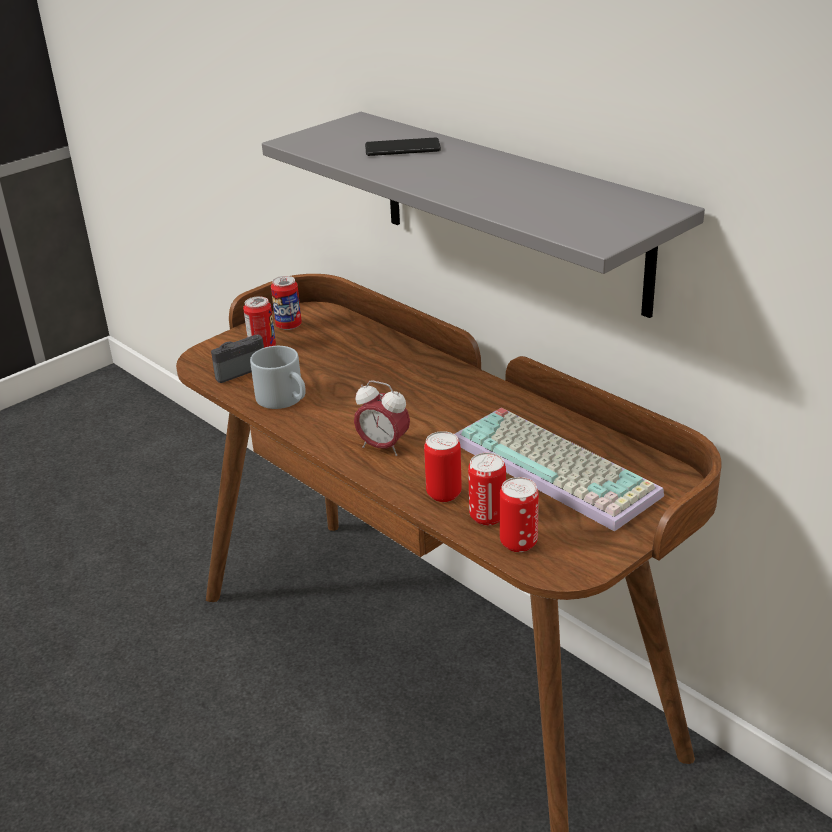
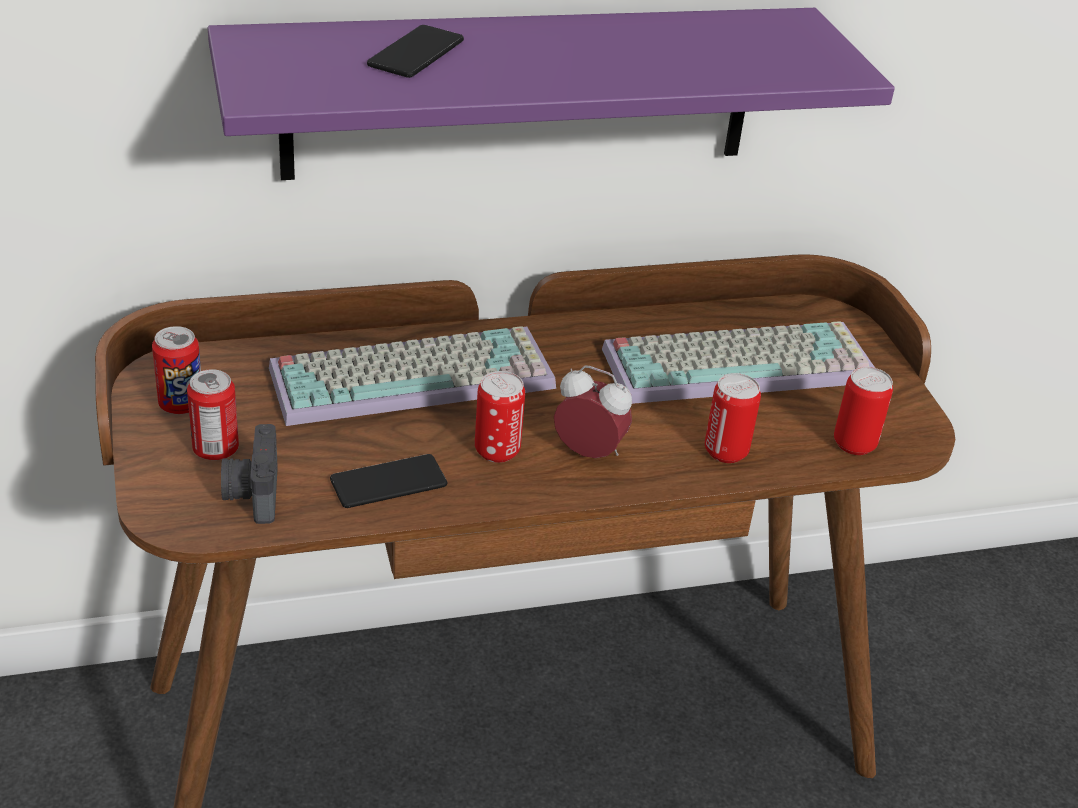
camera: 65 degrees left, 5 degrees up
(285, 399) = (388, 482): grey mug -> phone
(383, 447) = (589, 453): alarm clock -> alarm clock turned 120 degrees counterclockwise
(393, 370) = (415, 374): none -> keyboard
(487, 516) = (793, 442): can -> can (497, 451)
(510, 210) = (521, 92): grey shelf -> purple shelf

